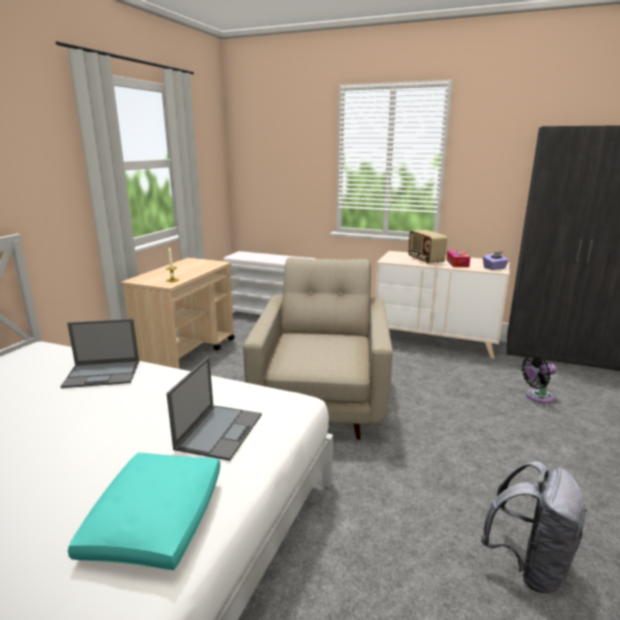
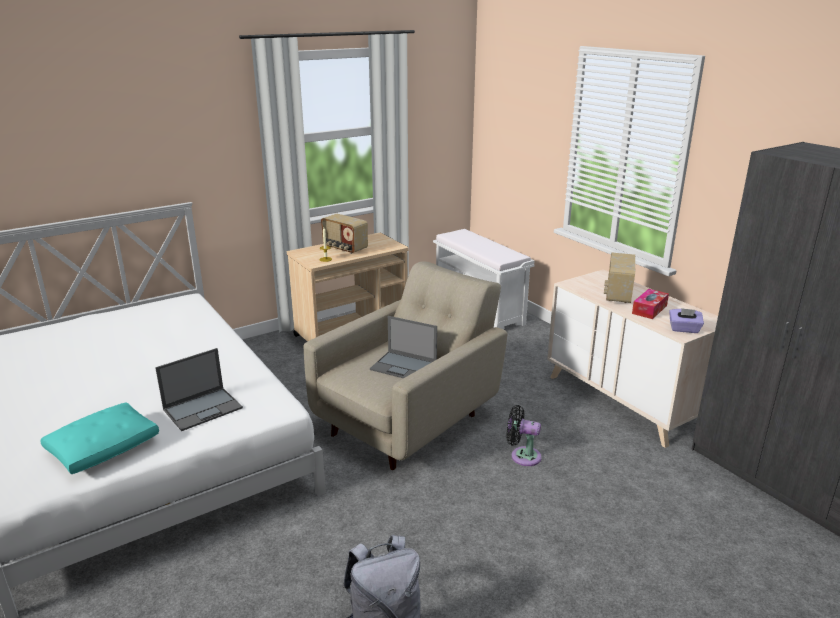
camera: 35 degrees right, 5 degrees up
(103, 374) = (196, 336): laptop -> laptop (404, 366)
(176, 271) = (344, 248): none -> radio
(537, 397) = (643, 510): black fan -> black fan (522, 456)

